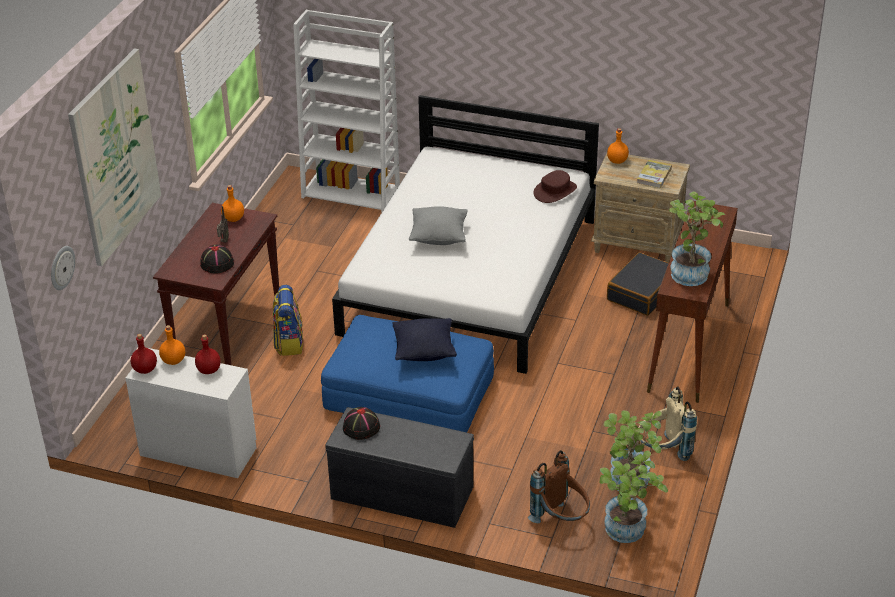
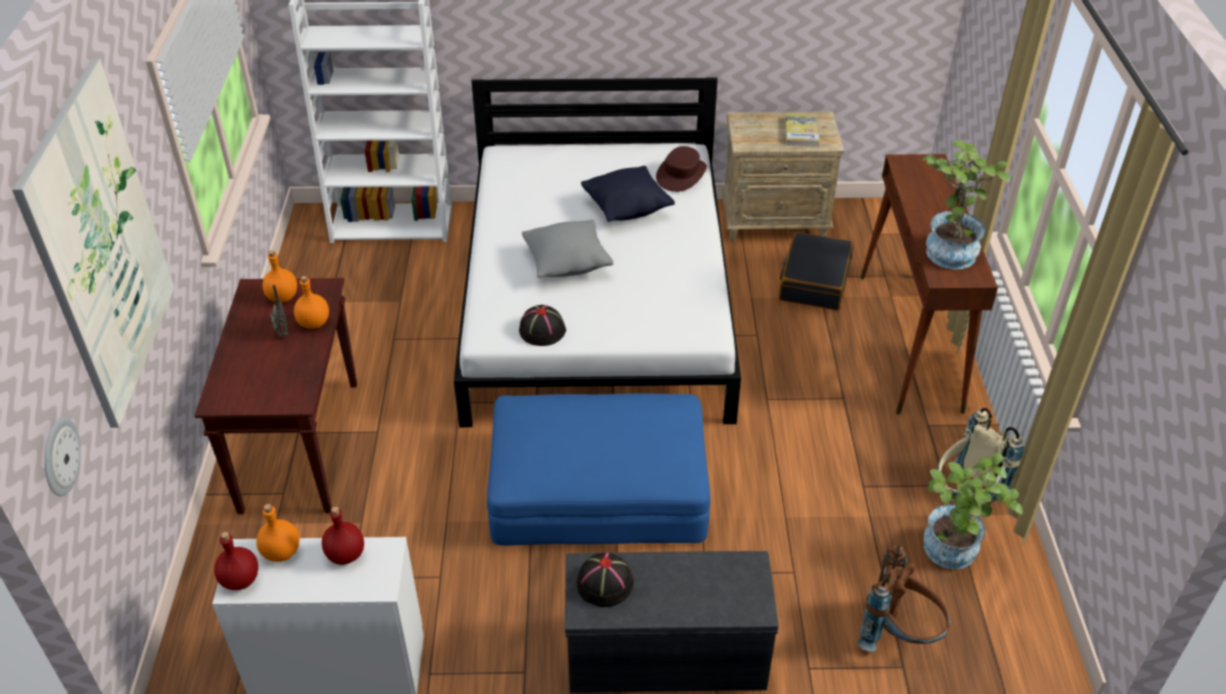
camera: 20 degrees left, 5 degrees up
(217, 263) = (287, 371): black hat -> black hat (541, 330)
(288, 342) = (400, 453): backpack -> none
(424, 352) = (622, 434): black pillow -> black pillow (627, 209)
(617, 161) = (746, 122): orange bottle -> orange bottle (313, 323)
(627, 533) = (993, 631): potted plant -> none

